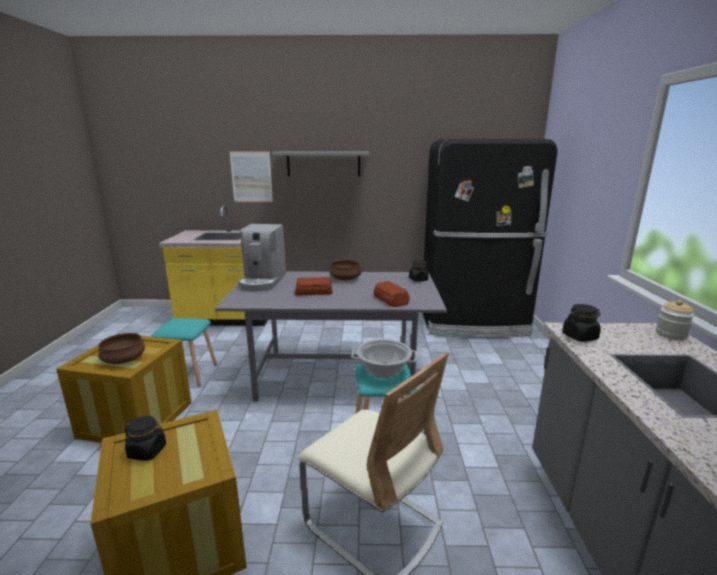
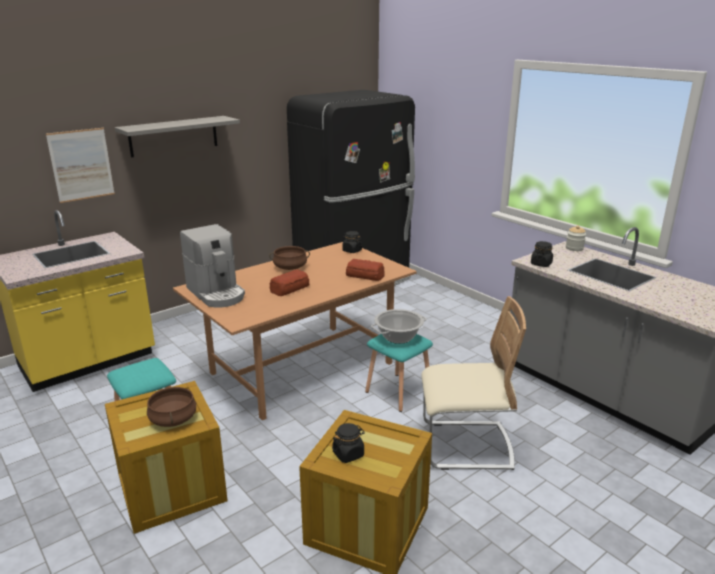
camera: 40 degrees left, 5 degrees up
(337, 374) = (302, 367): grey dining table -> brown dining table

